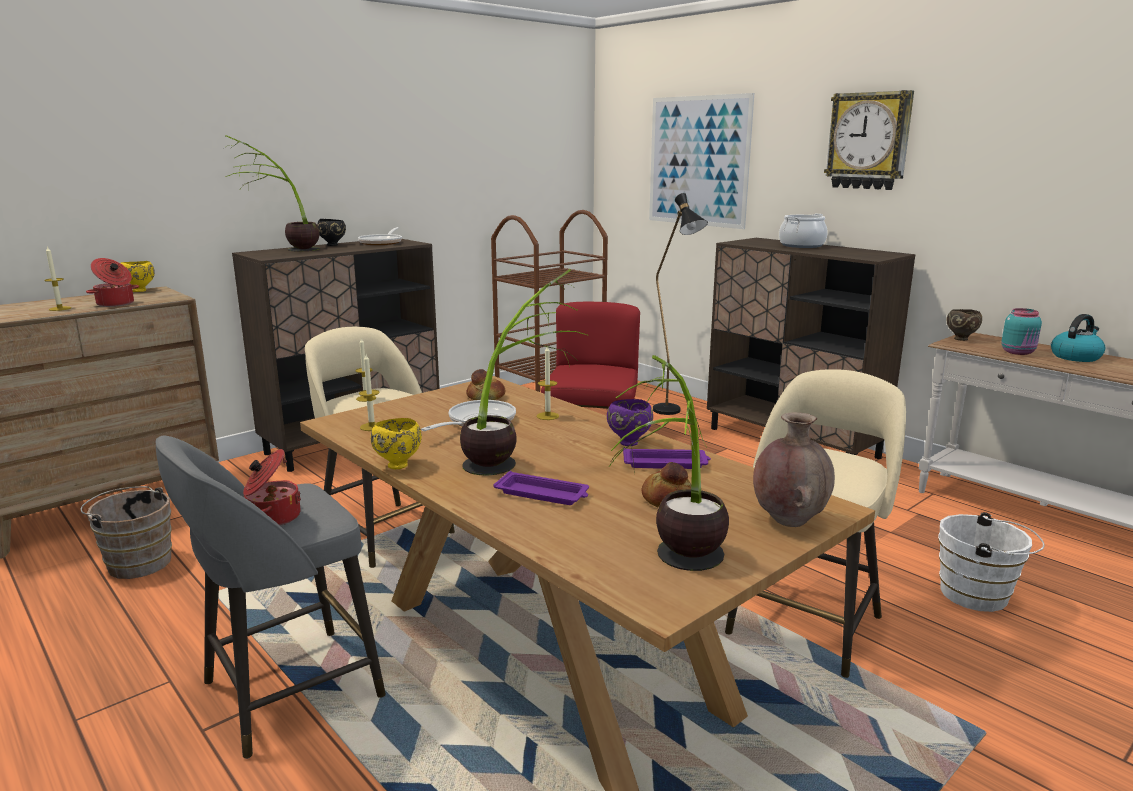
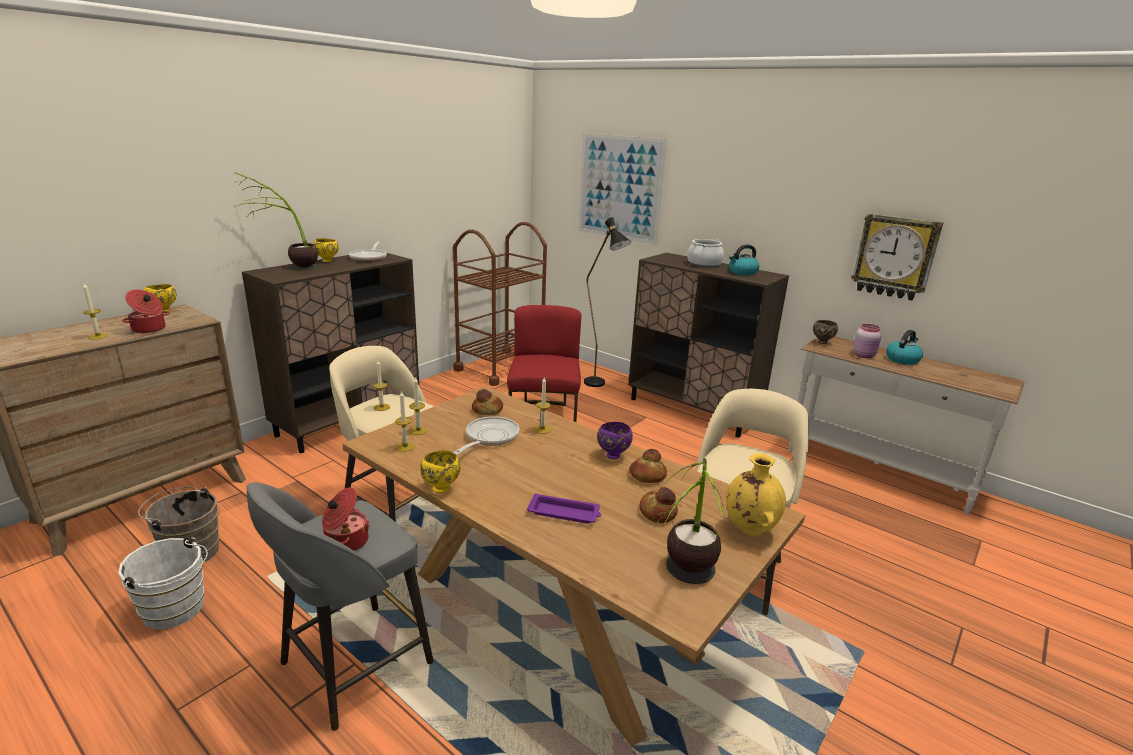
camera: 10 degrees left, 5 degrees up
(333, 245) = (328, 261): black bowl -> yellow bowl
(394, 413) = (418, 430): none -> candle
(517, 457) = (533, 475): potted plant -> none
(666, 463) = (647, 476): purple tray -> bread
(788, 520) = (749, 529): brown vase -> yellow vase
(850, 252) = (742, 272): none -> kettle
(869, 141) = (756, 186): wall clock -> wall clock (894, 257)
(979, 596) = (842, 539): white bucket -> white bucket (176, 611)
(1018, 352) = (864, 355): turquoise jar -> pink jar

